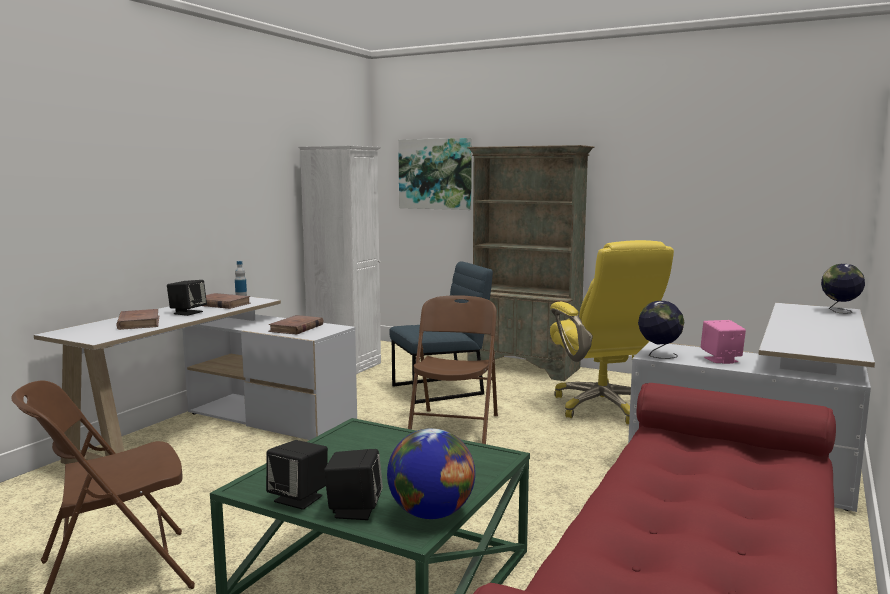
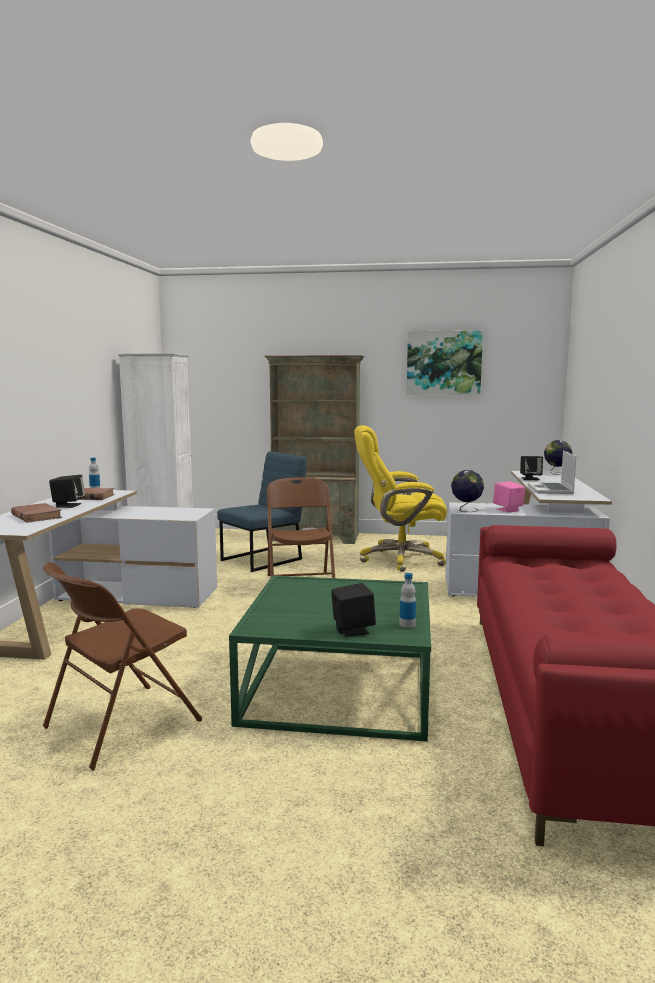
camera: 20 degrees left, 0 degrees up
(296, 328) = (165, 513): brown book -> none
(299, 498) = (303, 629): black speaker -> black speaker (530, 478)
(431, 514) = (407, 624): globe -> bottle
(435, 174) = (225, 378): picture -> picture (444, 363)
(602, 409) = (398, 560): yellow office chair -> yellow office chair turned 120 degrees clockwise
(796, 336) = (551, 490): none -> laptop

